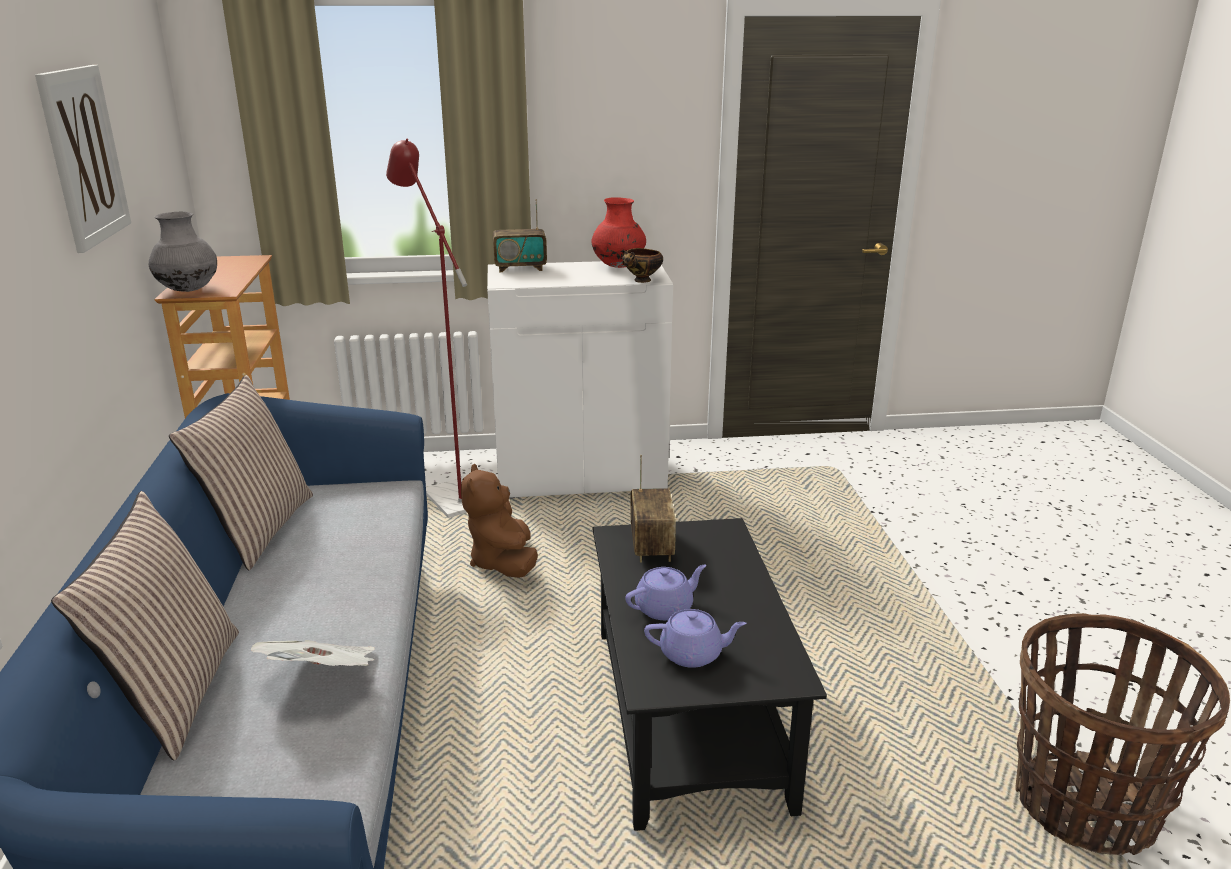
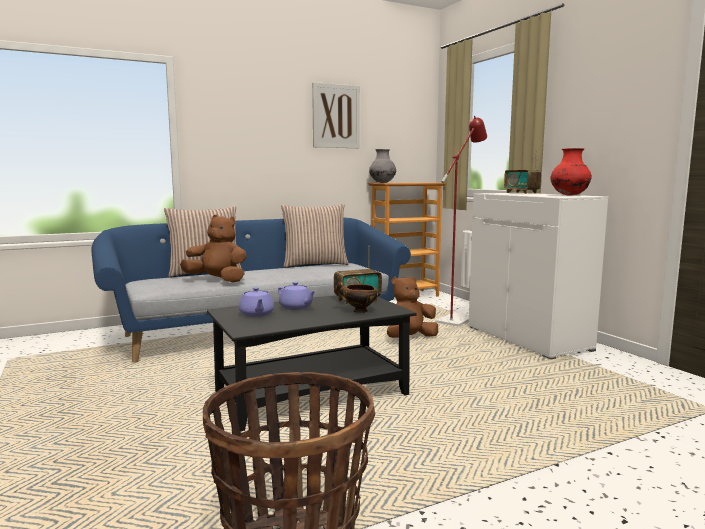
camera: 70 degrees right, 15 degrees down
(324, 677) = (217, 280): newspaper -> brown plush toy
(641, 281) = (549, 196): bowl -> bowl (358, 311)

